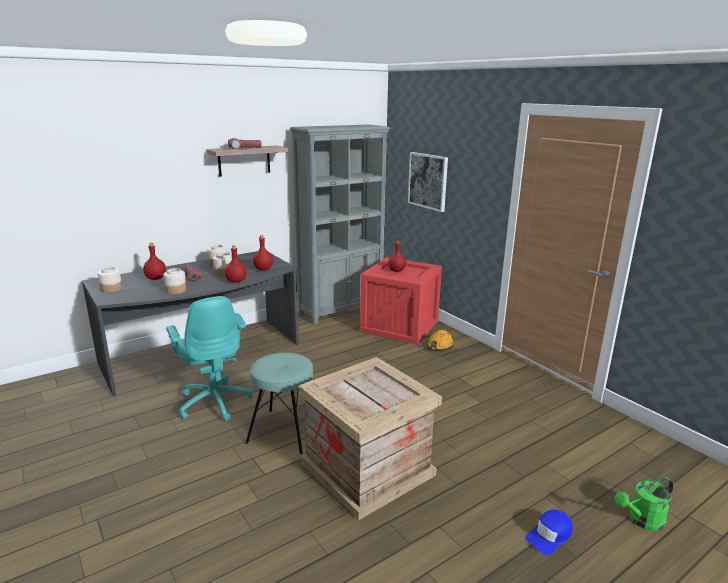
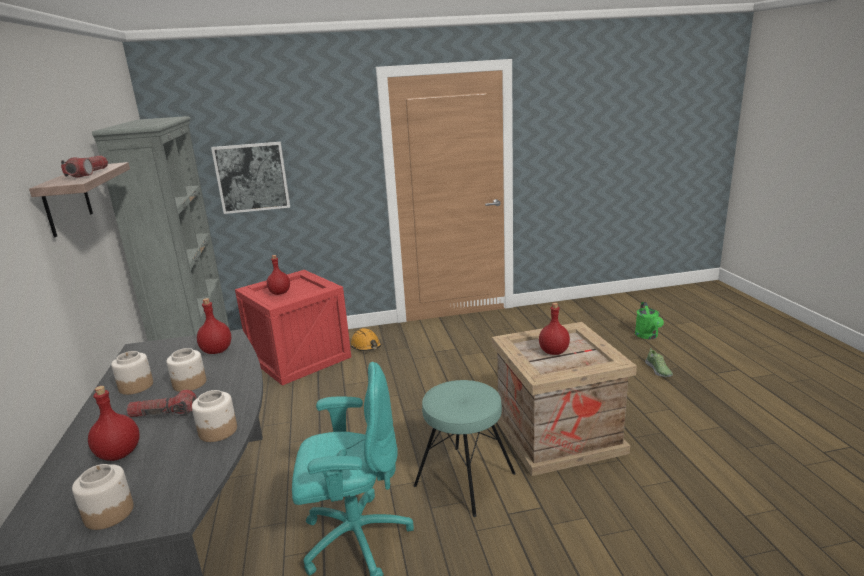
camera: 65 degrees left, 0 degrees up
(236, 281) = (243, 374): red bottle -> red bottle (554, 351)
(550, 535) = (658, 370): blue cap -> shoe

